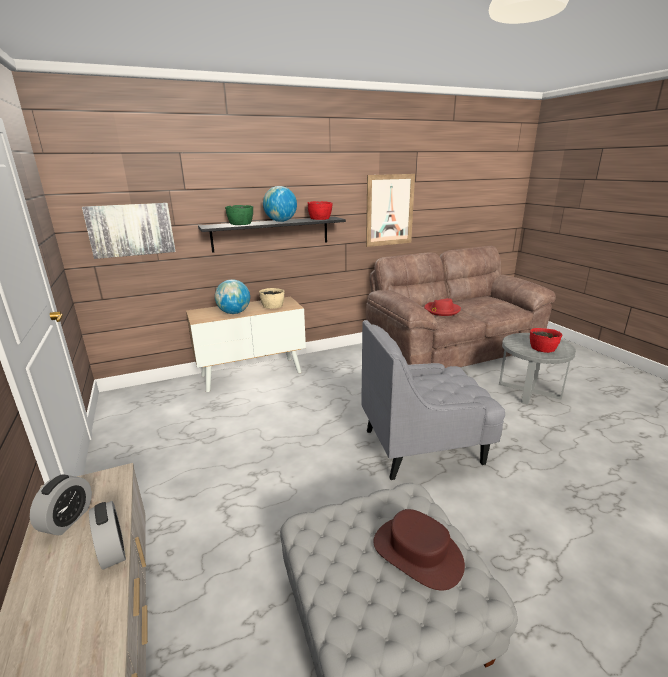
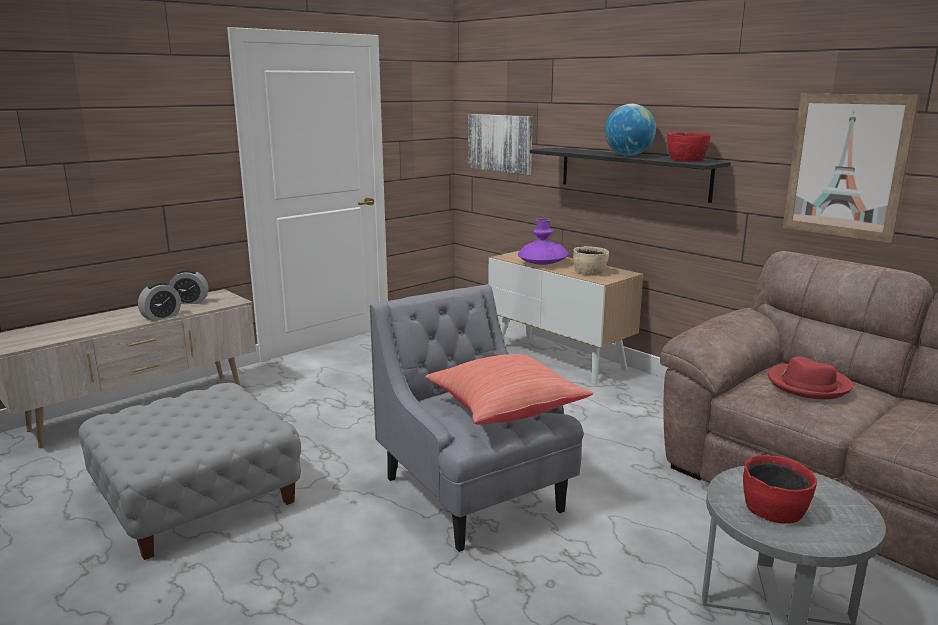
camera: 70 degrees right, 5 degrees down
(234, 313) = (542, 263): globe -> purple vase
(241, 224) = (584, 151): green bowl -> none
(417, 552) = (189, 435): brown hat -> none
(443, 381) = (504, 409): none -> red pillow

